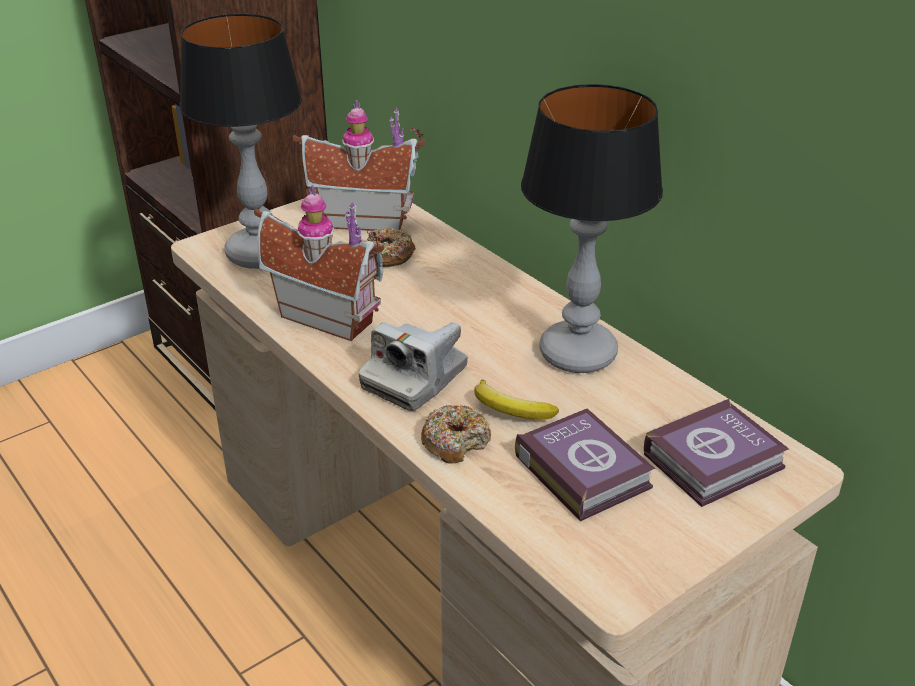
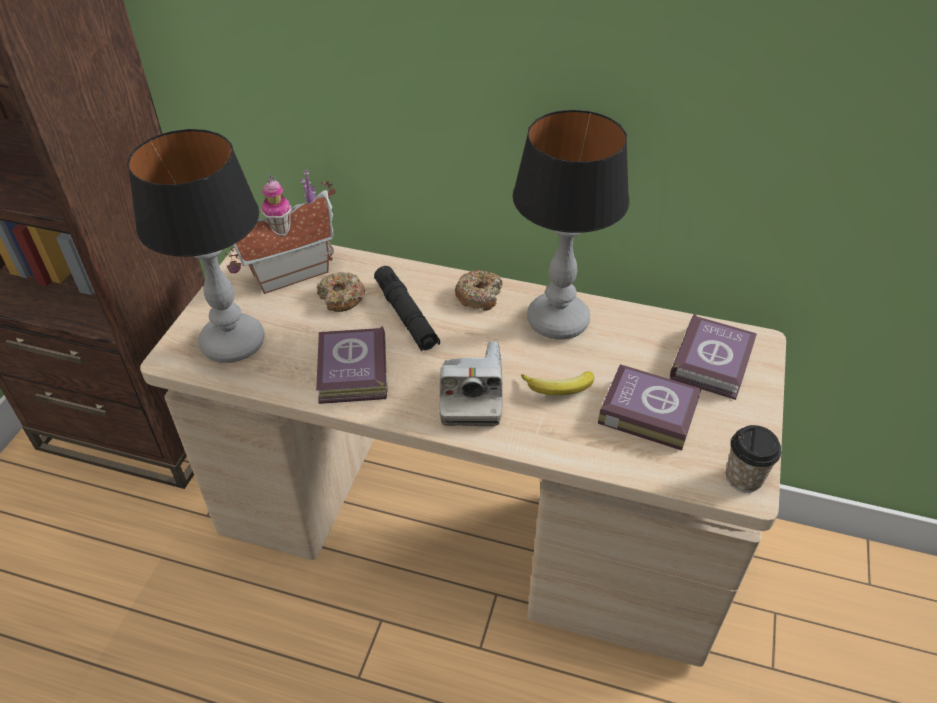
camera: 35 degrees left, 10 degrees up
(330, 315) = (351, 373): toy house -> book
(430, 291) = (406, 316): none -> black flashlight
(455, 442) = (549, 434): donut -> donut (479, 296)
(622, 580) = (743, 478): none -> cup

